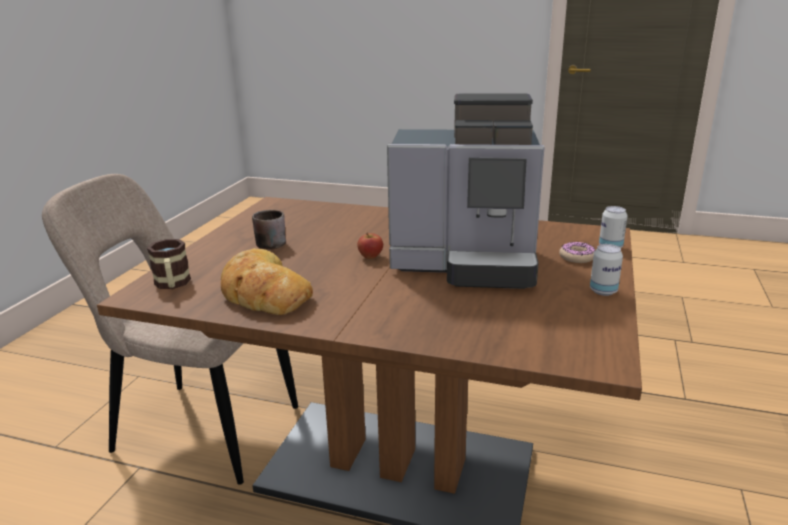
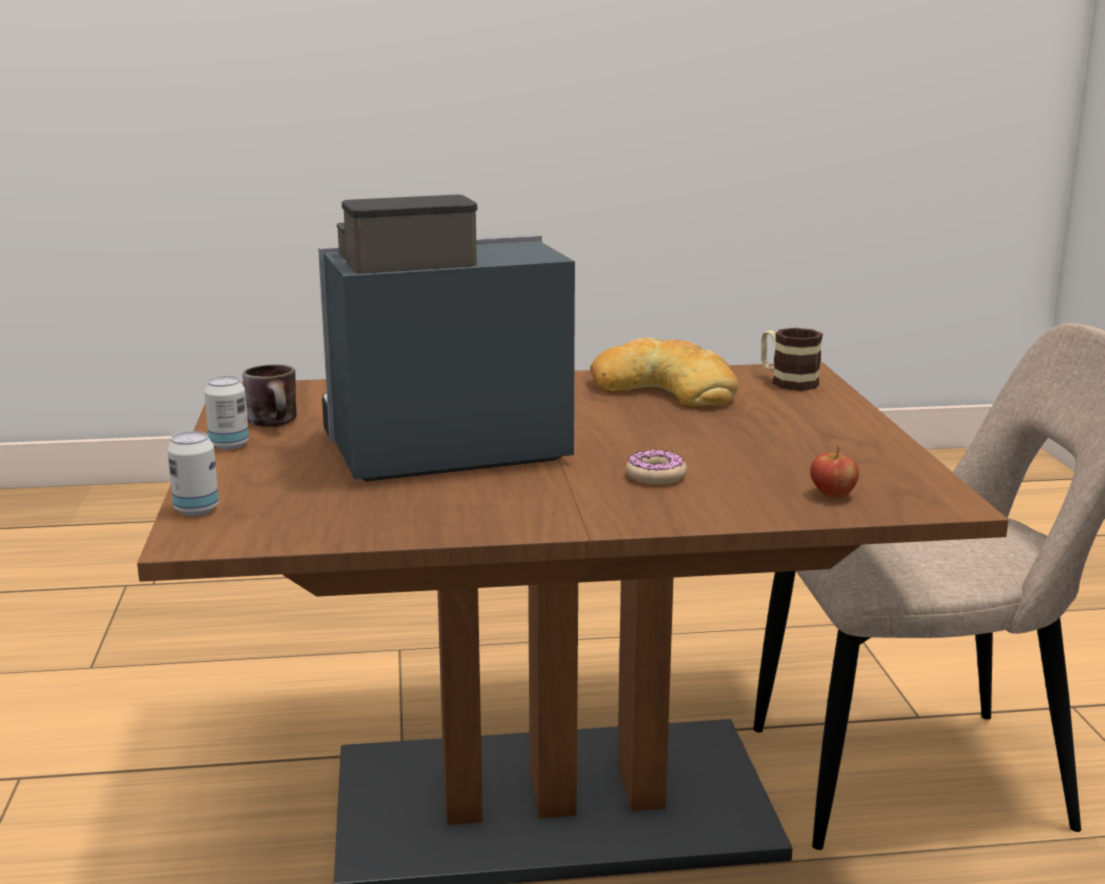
camera: 155 degrees right, 5 degrees down
(269, 242) = (782, 437): brown mug -> brown mug (279, 423)
(371, 257) = (593, 440): apple -> apple (832, 495)
(576, 257) = (262, 483): donut -> donut (656, 476)

